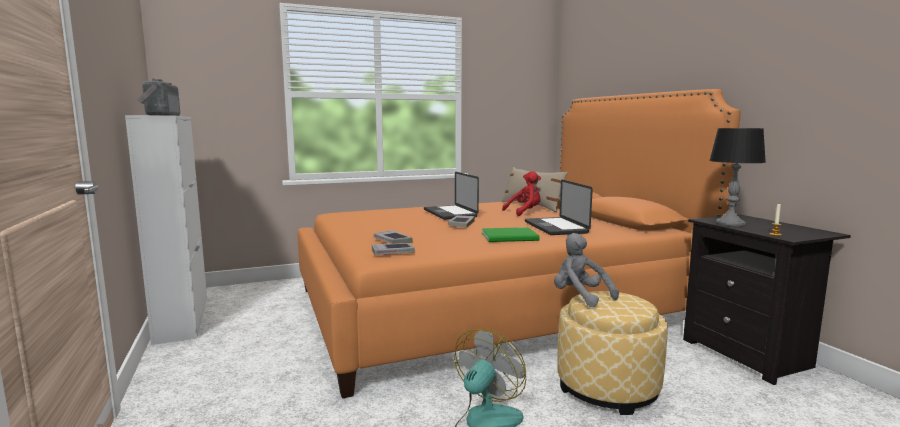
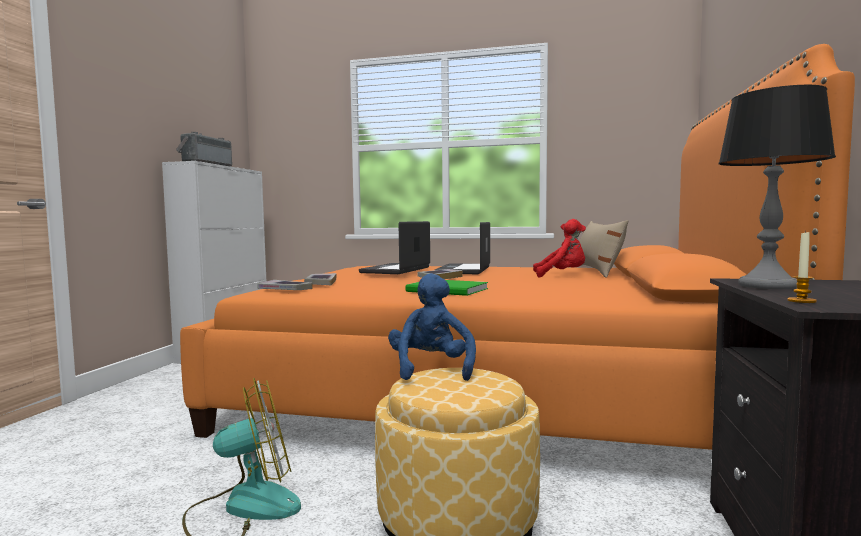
camera: 35 degrees right, 5 degrees down
(555, 227) = (542, 288): laptop -> laptop (396, 270)
(580, 297) = (431, 369): grey plush toy -> blue plush toy

